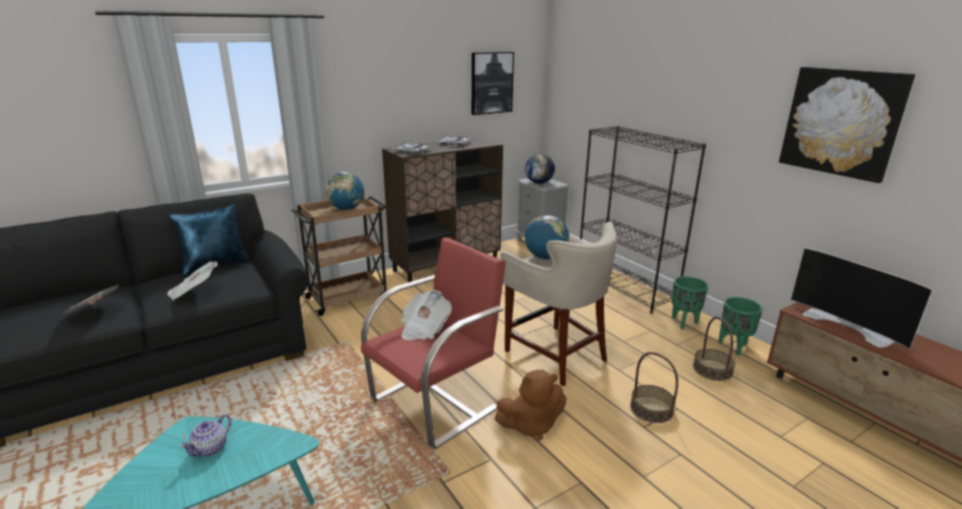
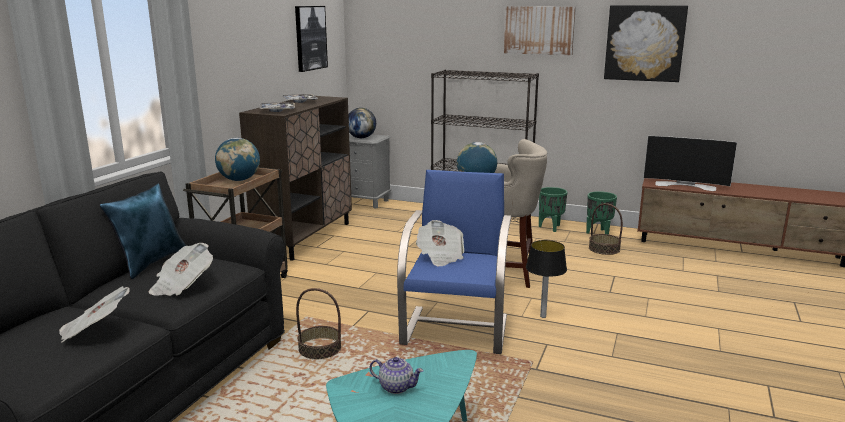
camera: 35 degrees left, 5 degrees down
(211, 448) = (396, 387): teapot -> teapot turned 60 degrees counterclockwise
(435, 403) = (456, 329): red armchair -> blue armchair
(531, 425) = (543, 316): brown plush toy -> table lamp
(651, 409) = (600, 281): basket -> basket (319, 349)
(715, 92) = (539, 30): none -> picture

